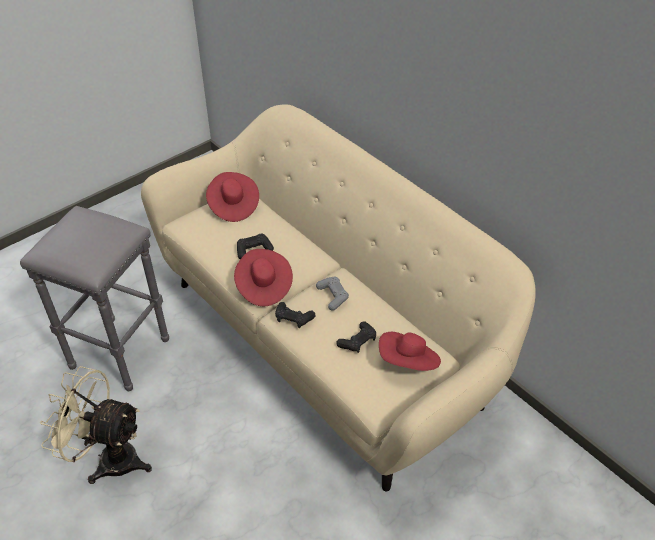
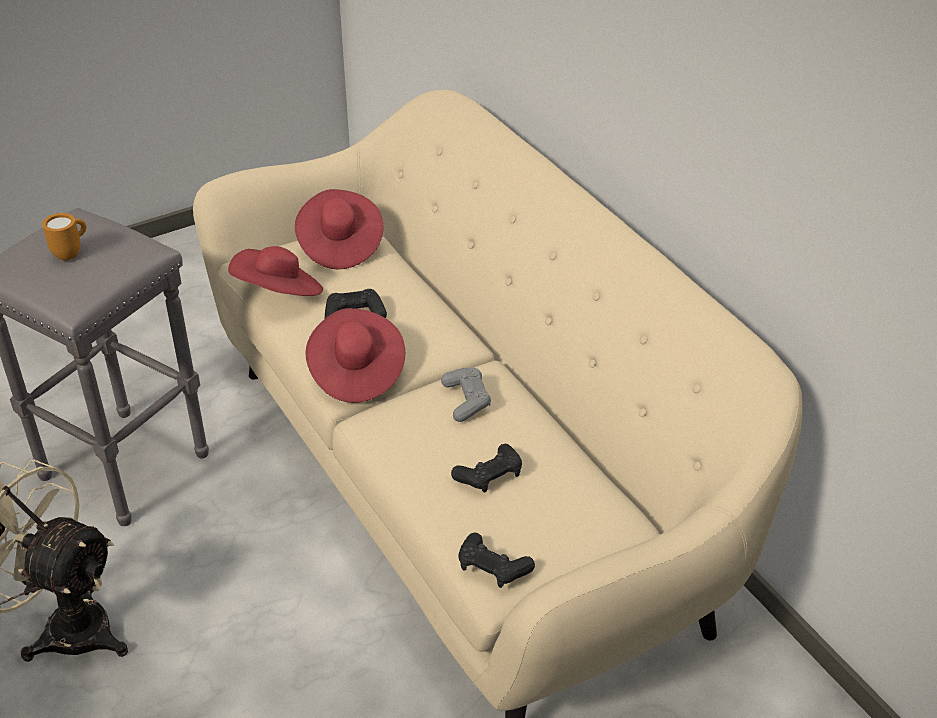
camera: 10 degrees right, 5 degrees down
(84, 238) = (71, 253): none -> orange mug
(293, 318) = (391, 427): black game controller -> black game controller (492, 568)
(408, 362) = (569, 520): red hat -> red hat (279, 294)

